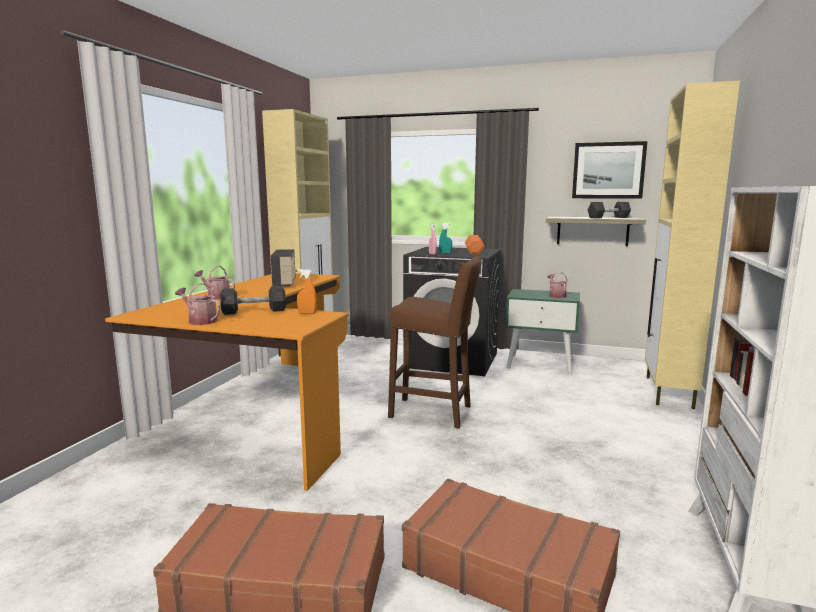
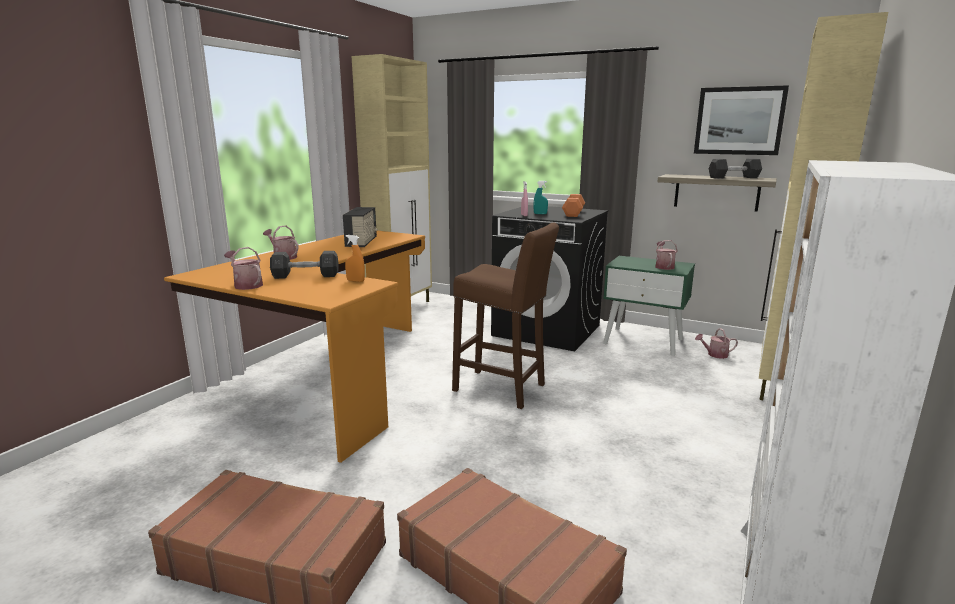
camera: 10 degrees right, 5 degrees up
(604, 371) = (715, 355): none -> watering can

